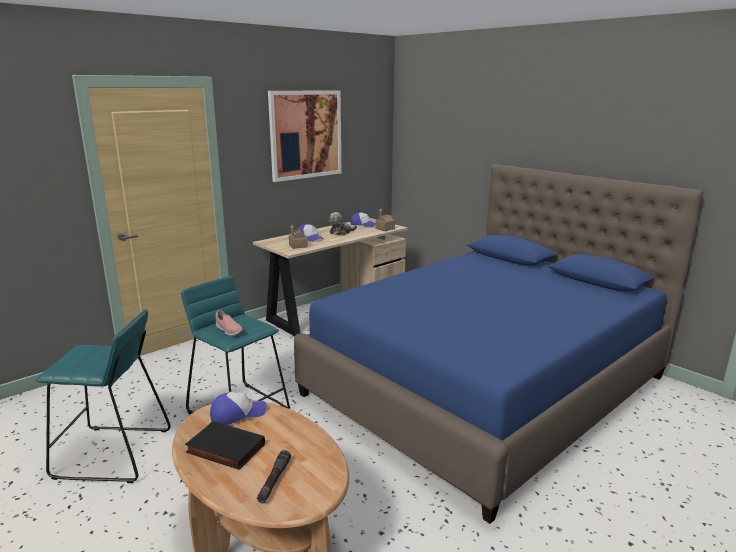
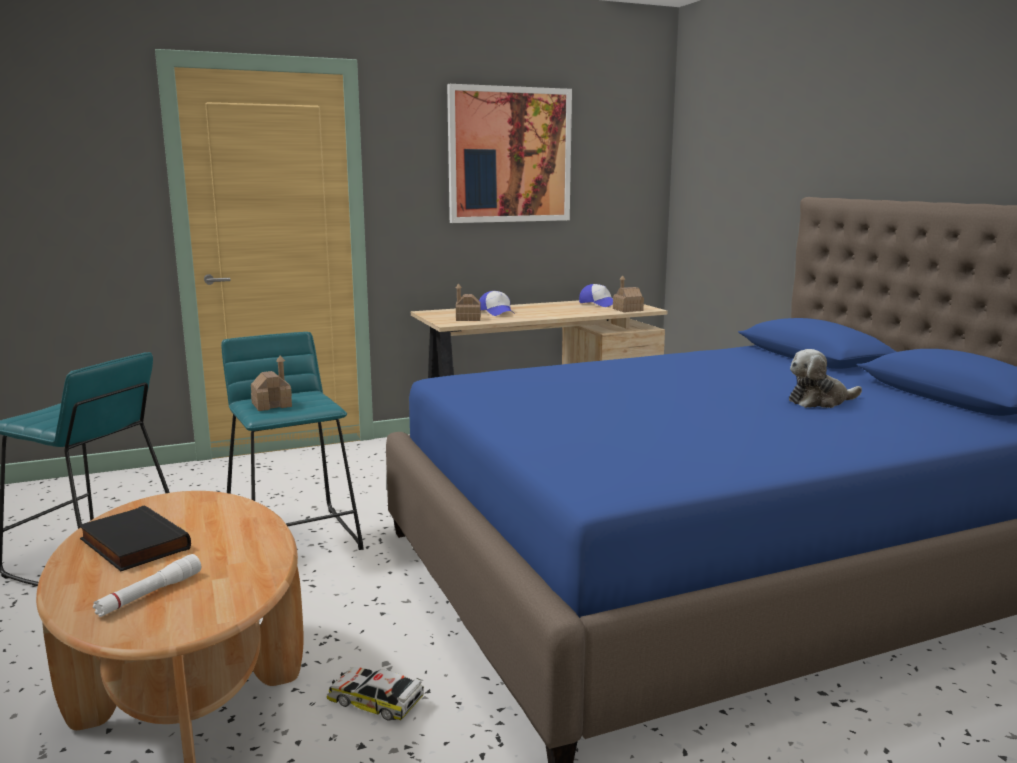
camera: 20 degrees right, 5 degrees down
(228, 331) = (272, 405): pink shoe -> toy house
(237, 414) = (198, 507): cap -> none
(274, 481) = (150, 594): black flashlight -> white flashlight
(341, 232) = (553, 309): plush toy -> plush toy (819, 401)
(369, 505) = (375, 701): none -> toy car

